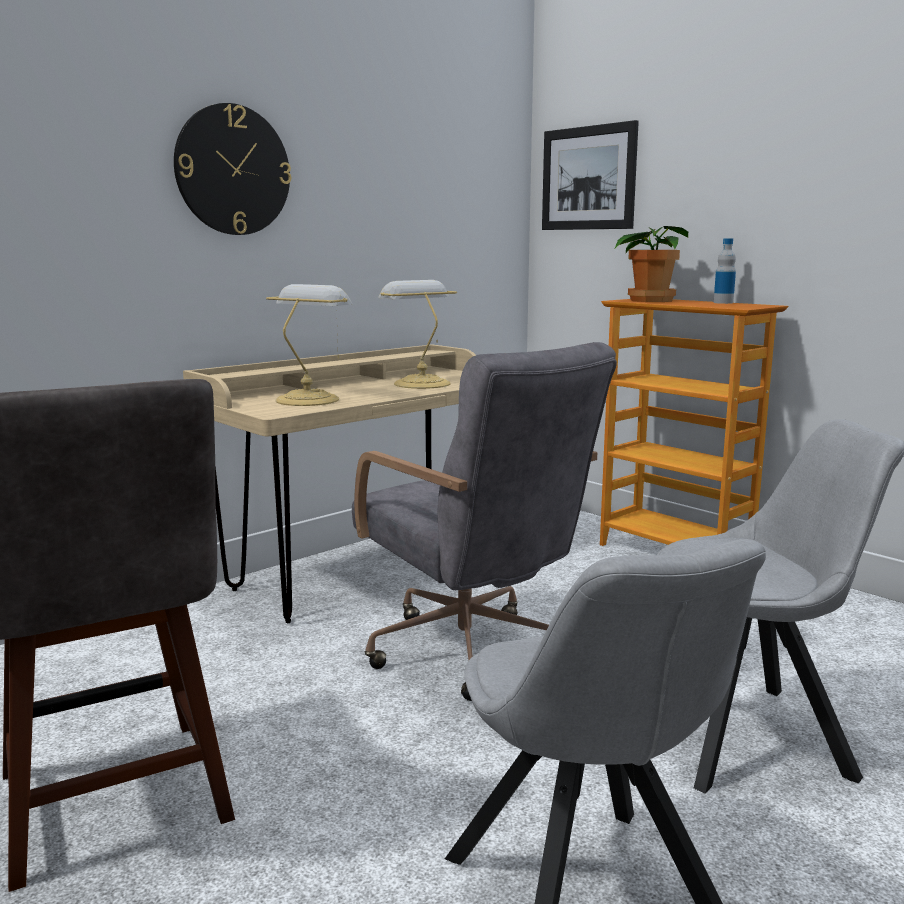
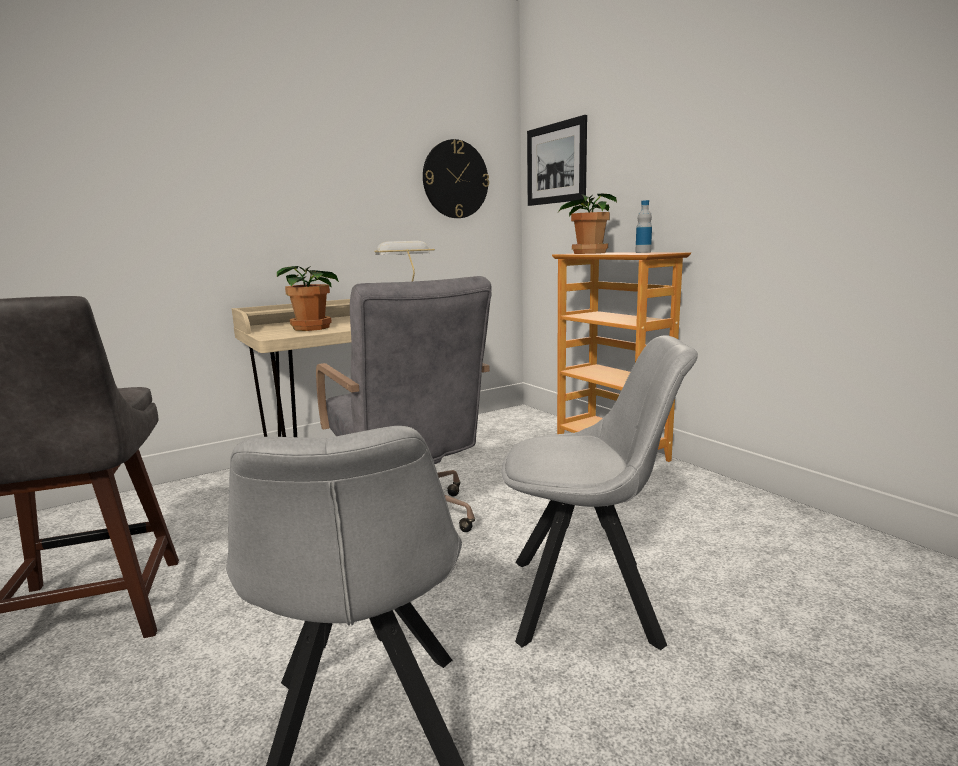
camera: 10 degrees right, 0 degrees up
(233, 170) = (267, 164): wall clock -> wall clock (455, 179)
(309, 399) = (313, 328): table lamp -> potted plant

